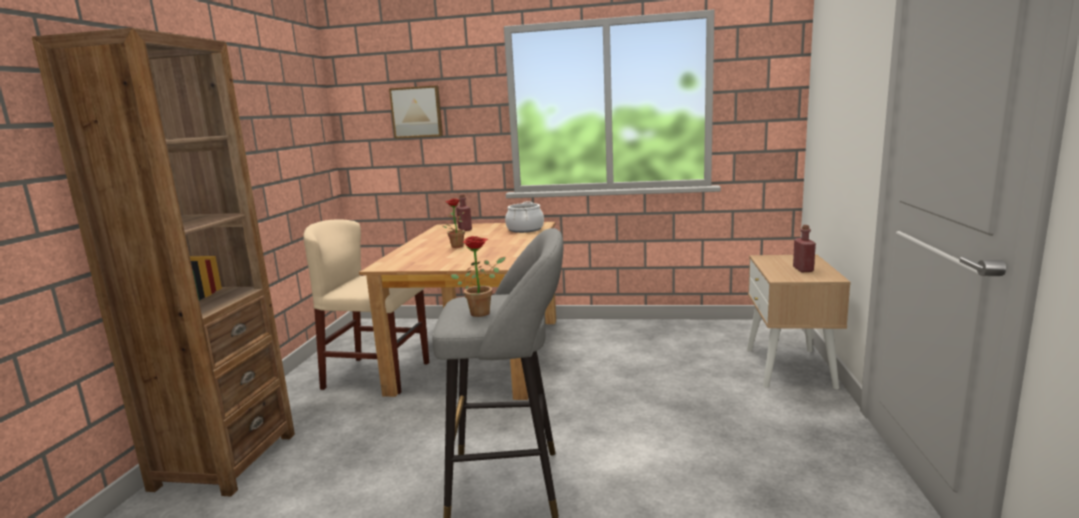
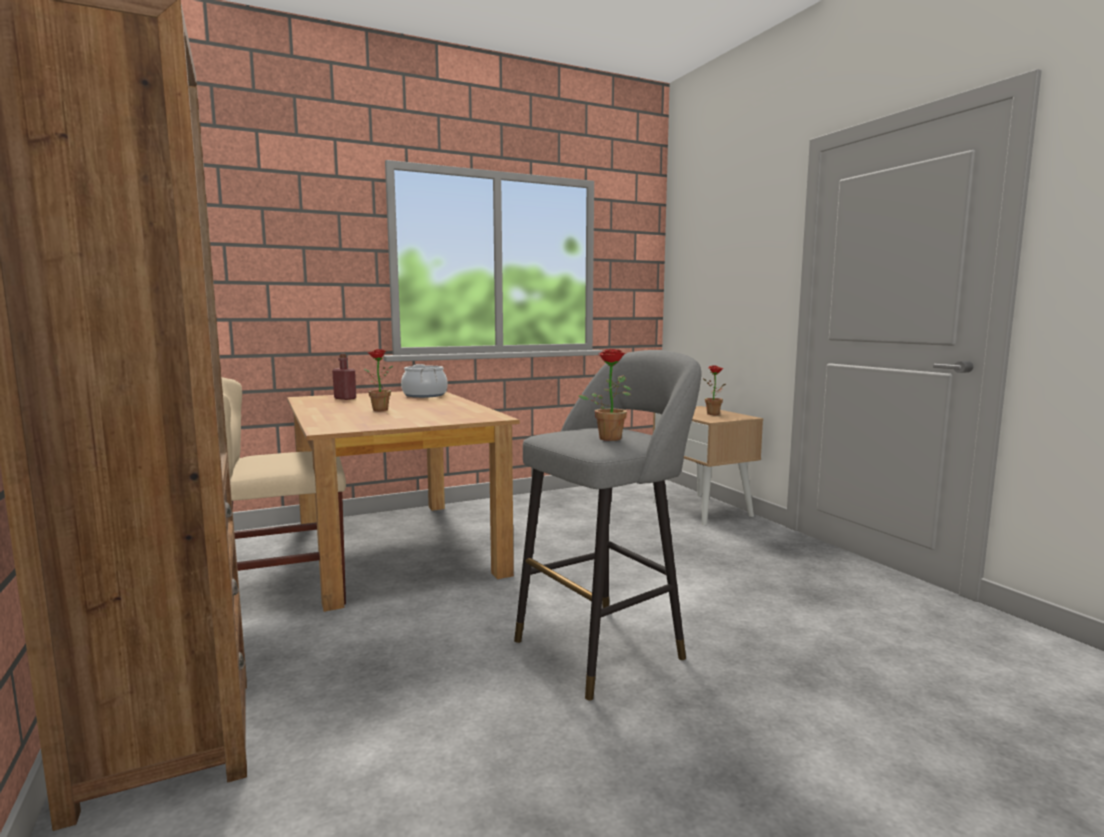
camera: 35 degrees left, 5 degrees down
(417, 112) = (265, 249): picture -> none
(803, 269) = (715, 414): red bottle -> potted plant

